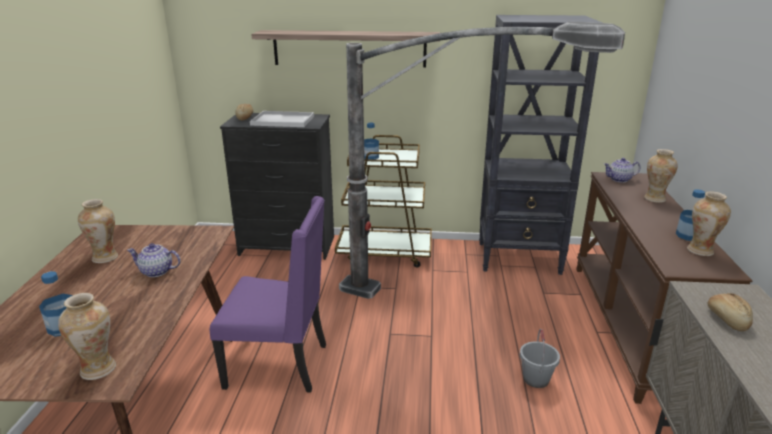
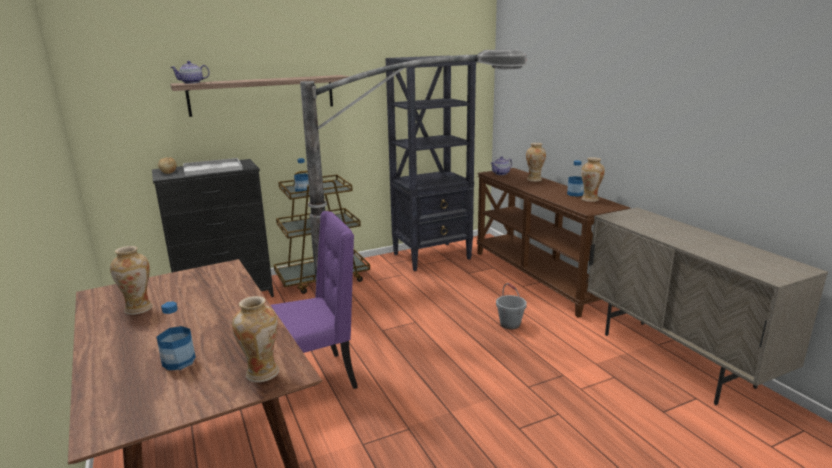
camera: 30 degrees left, 5 degrees down
(157, 272) = (213, 304): teapot -> teapot (192, 83)
(727, 319) = (642, 225): bread -> none

